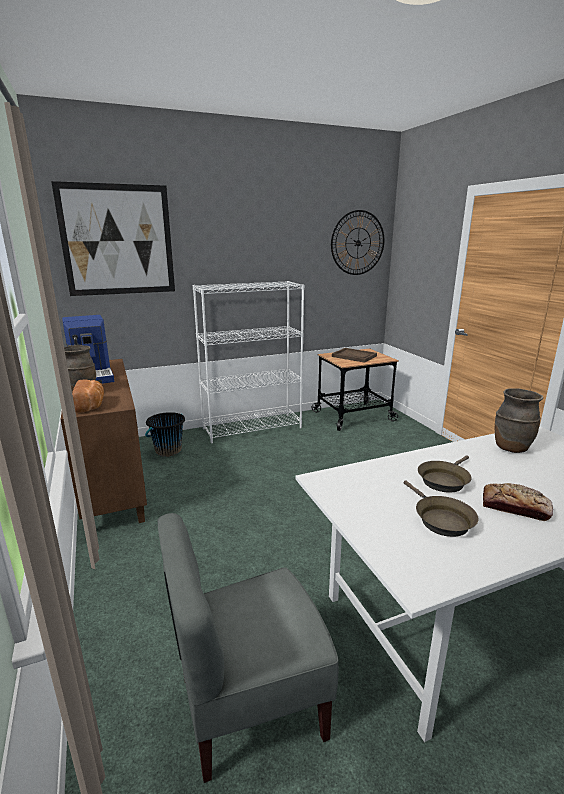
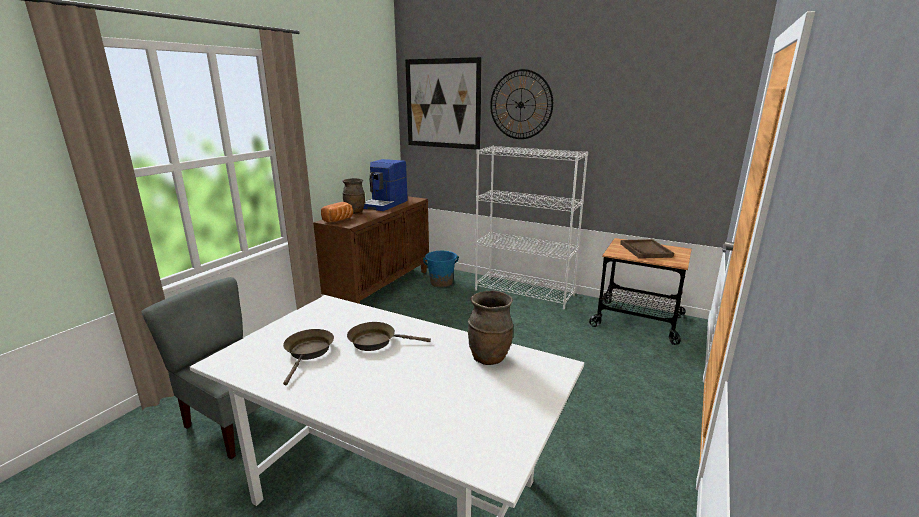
camera: 50 degrees right, 0 degrees up
(168, 451) = (441, 283): black bucket -> blue bucket
(358, 243) = (691, 113): wall clock -> wall clock (521, 105)
(440, 519) = (308, 352): brown frying pan -> brown frying pan turned 150 degrees clockwise
(515, 507) = (358, 378): bread -> none

